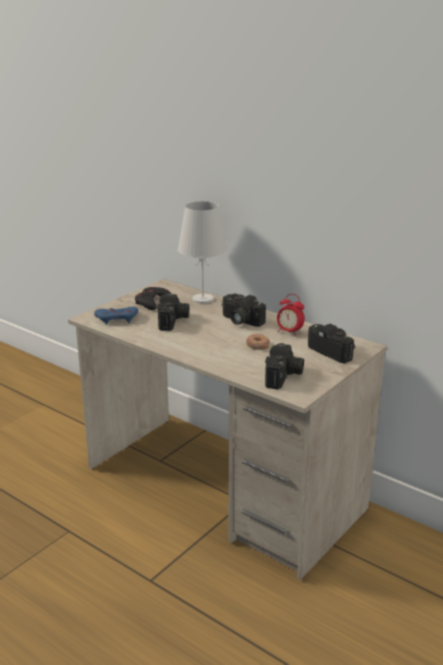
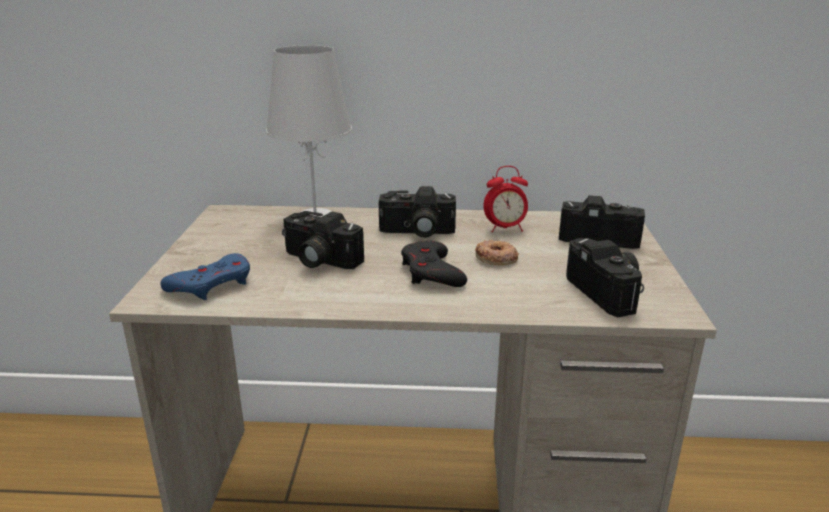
camera: 35 degrees left, 0 degrees up
(151, 302) = (238, 241): black game controller -> black game controller (431, 272)
(173, 321) = (318, 260): camera -> camera turned 150 degrees clockwise

